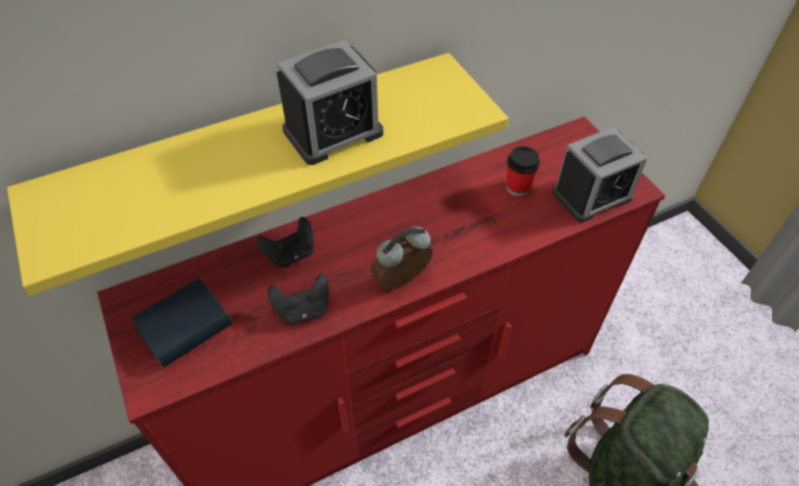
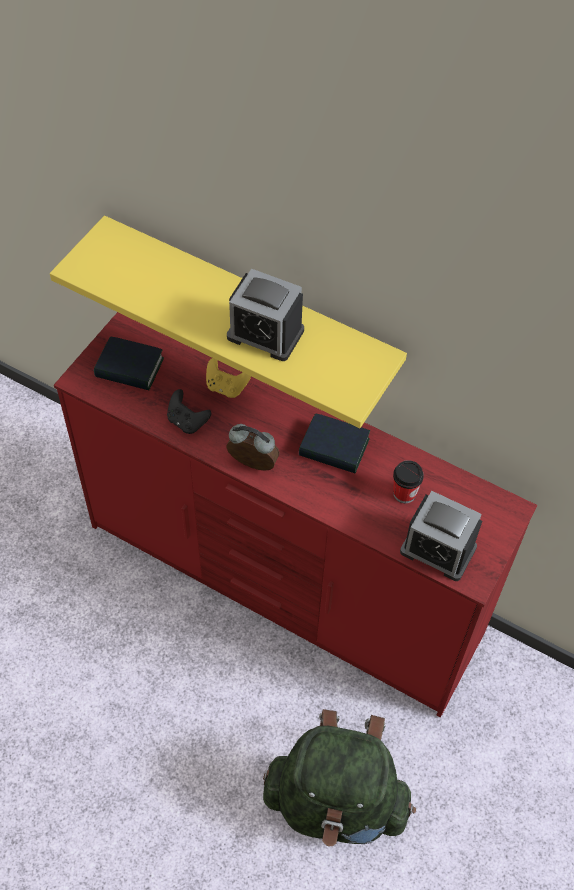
camera: 55 degrees right, 5 degrees up
(291, 254) = (226, 387): black game controller -> yellow game controller
(432, 210) = (334, 448): none -> book

